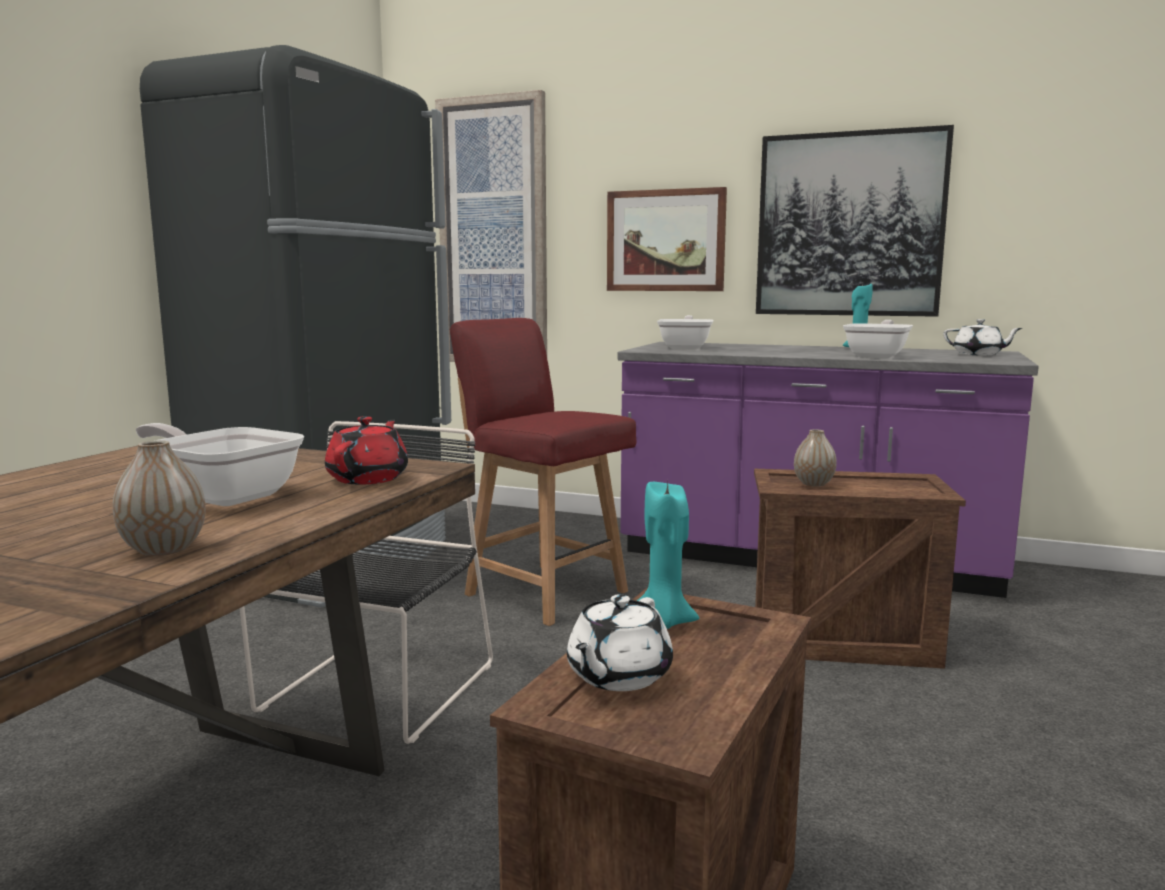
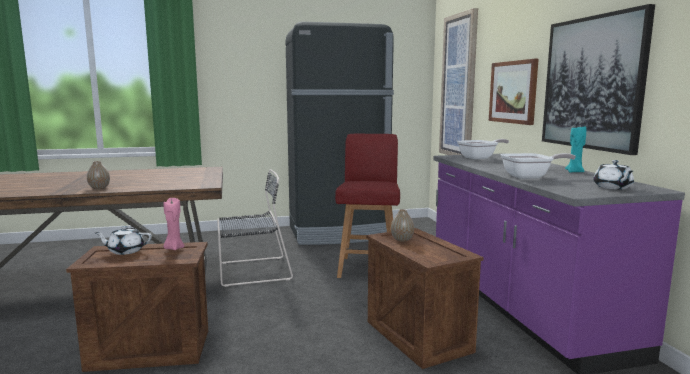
camera: 55 degrees right, 0 degrees up
(223, 495) = (153, 181): frying pan -> none
(369, 478) = (186, 185): red teapot -> none
(664, 622) = (174, 248): turquoise candle -> pink candle

